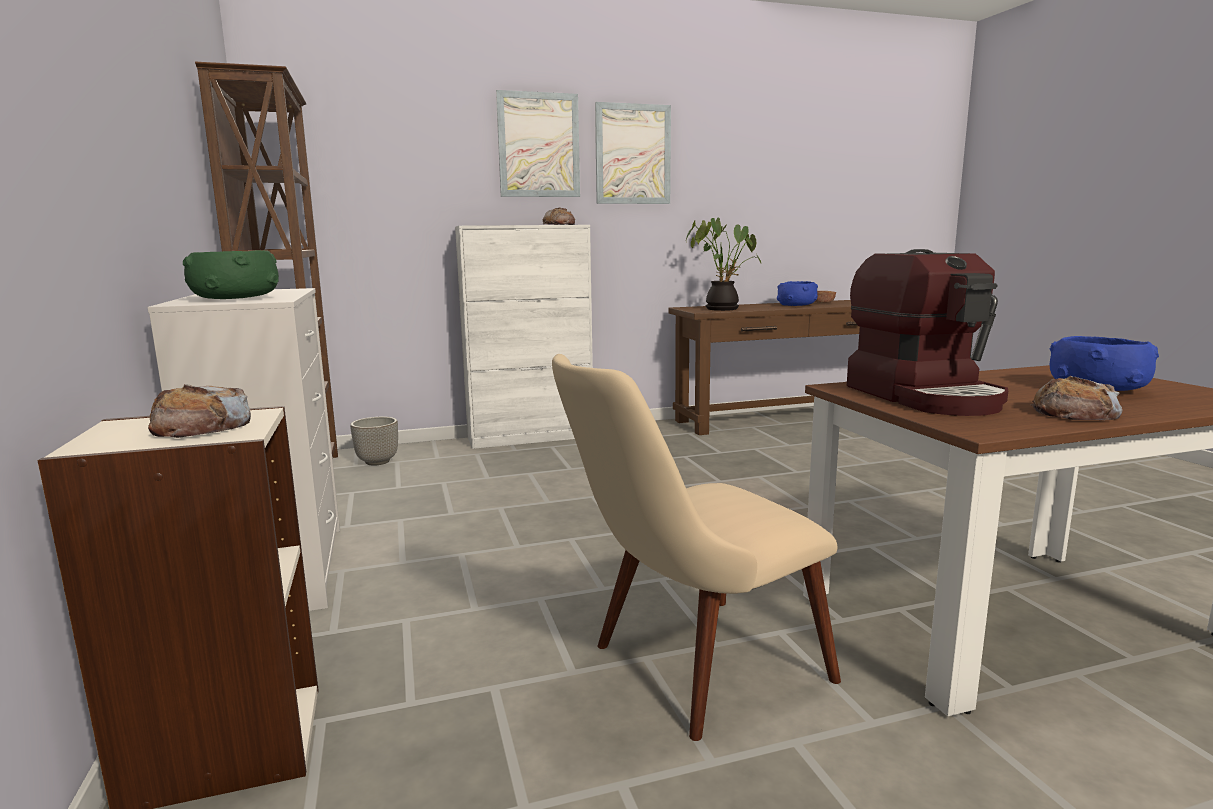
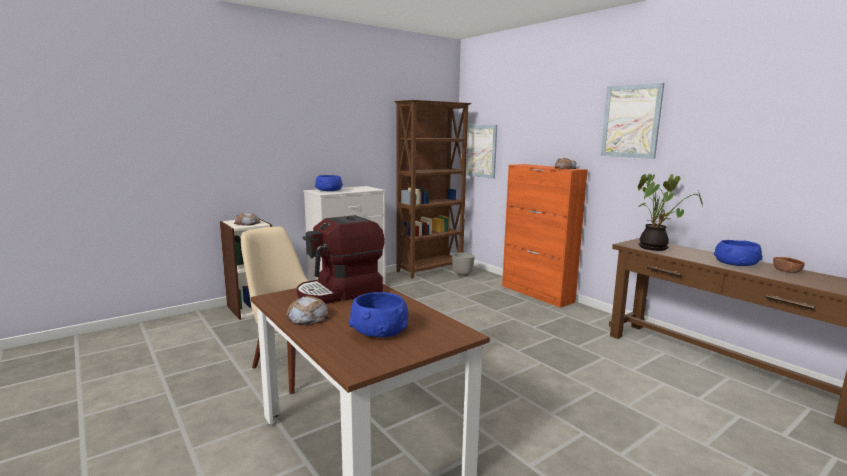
camera: 70 degrees right, 0 degrees up
(235, 299) = (328, 191): green bowl -> blue bowl
(531, 437) = (537, 294): white cabinet -> orange cabinet
(538, 145) = (571, 117): picture -> picture (481, 151)

